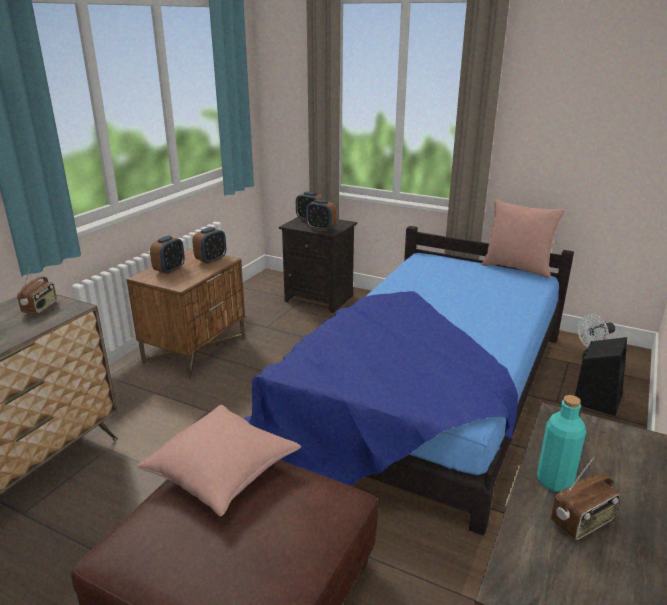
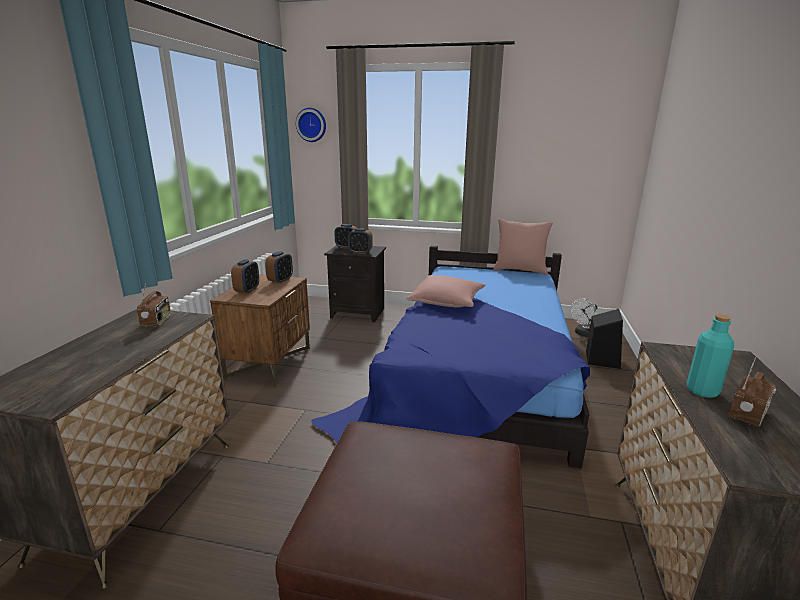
camera: 15 degrees left, 5 degrees down
(222, 471) = (379, 445): pink pillow -> pink pillow (447, 302)
(280, 68) = (312, 125): none -> wall clock

